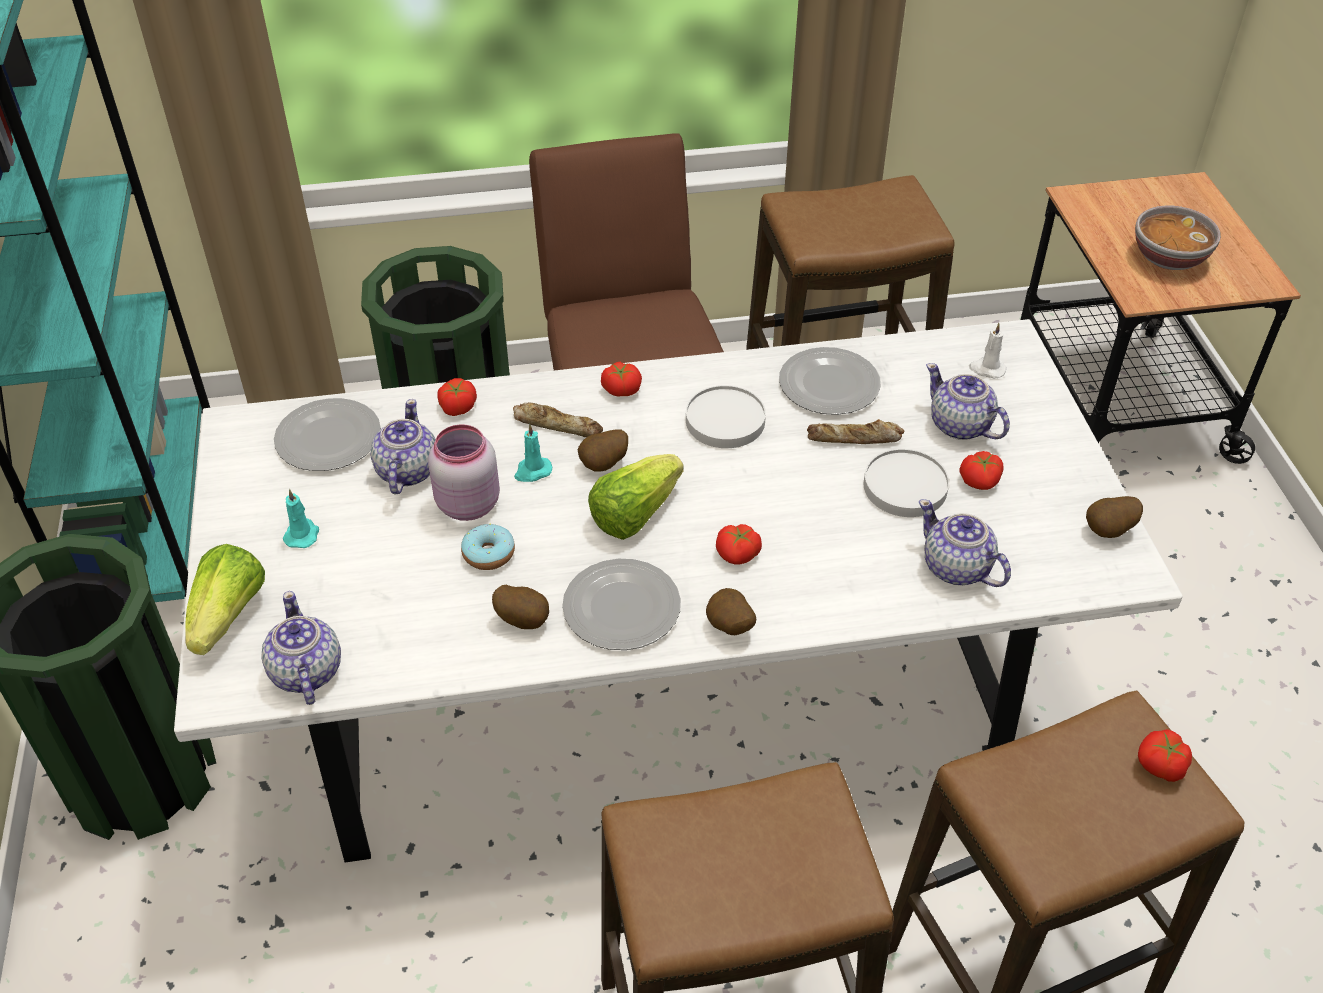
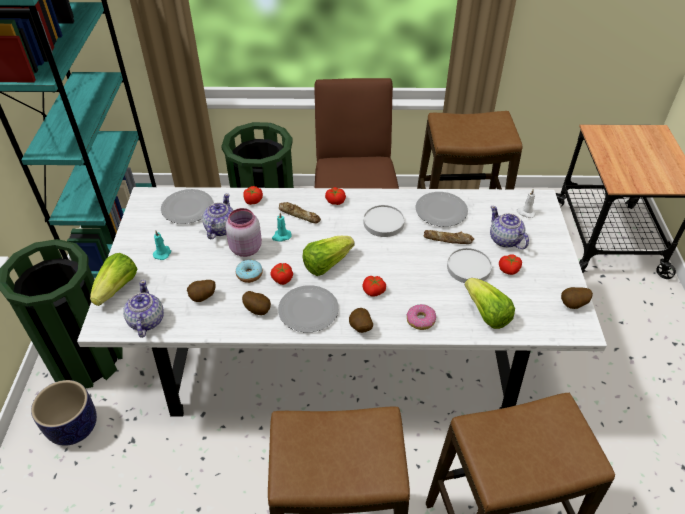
camera: 10 degrees right, 0 degrees up
(149, 914) = (74, 427): none -> planter
(604, 465) = (317, 238): potato -> potato (203, 298)
(839, 597) = (420, 320): none -> donut
(956, 568) = (486, 313): teapot -> lettuce
(1160, 765) = (573, 435): tomato -> tomato (282, 279)
(1168, 257) = (637, 166): bowl -> none

